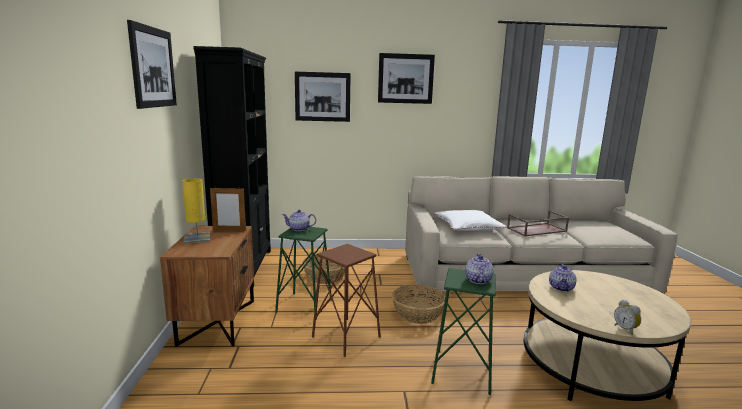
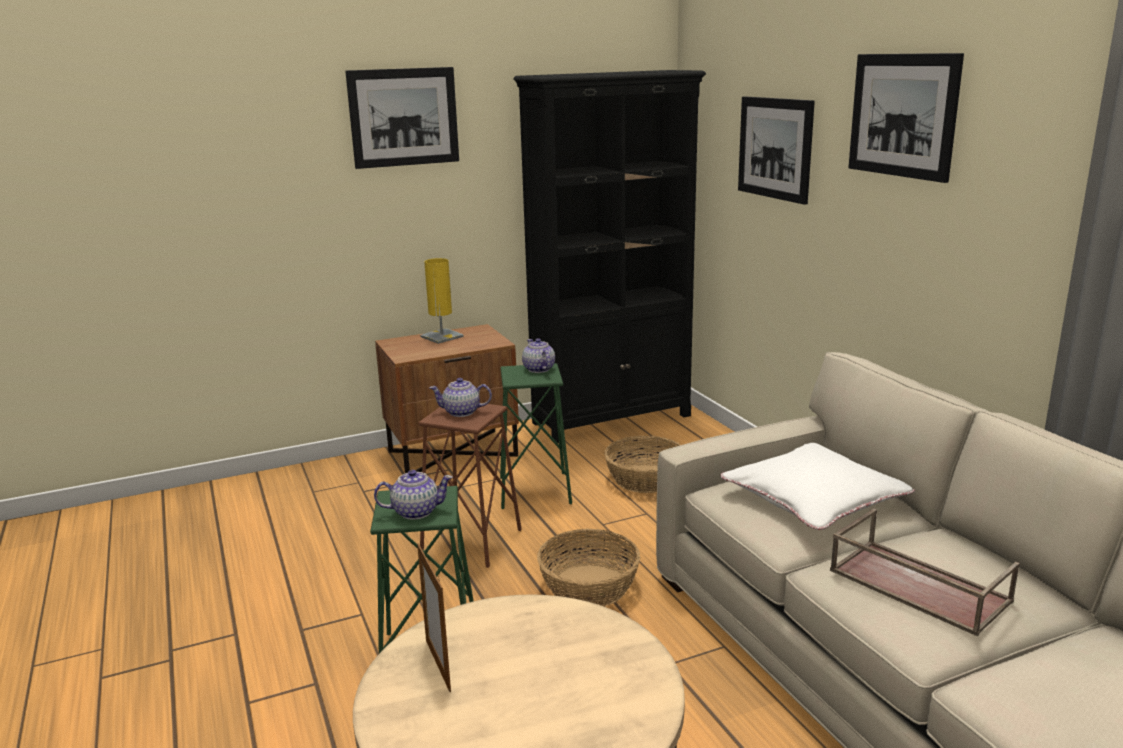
camera: 70 degrees right, 5 degrees up
(229, 230) = (484, 340): picture frame -> picture frame (438, 665)
(561, 288) = (539, 632): teapot -> teapot (462, 412)
(625, 329) = (379, 705): alarm clock -> none

